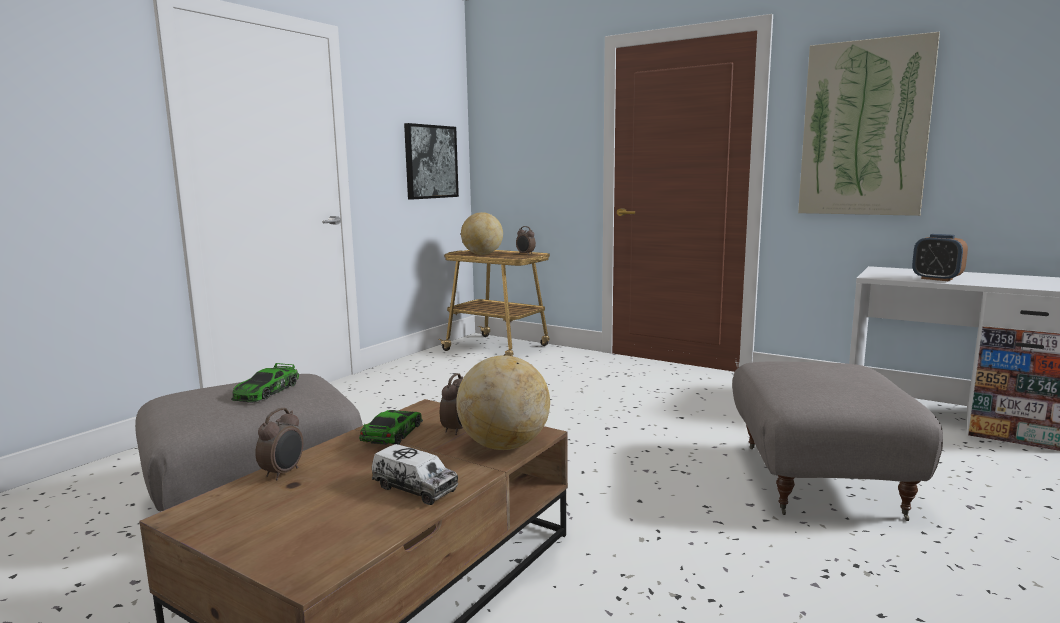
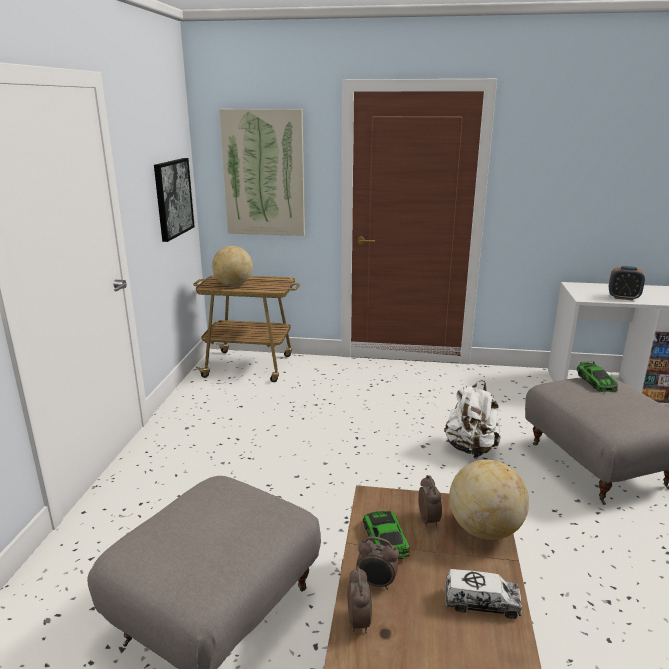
camera: 25 degrees left, 10 degrees up
(266, 391) = (226, 520): toy car -> toy car (596, 382)
(525, 254) = (273, 281): alarm clock -> alarm clock (376, 583)
(663, 439) = (471, 449): none -> white backpack
(864, 129) = (563, 179): picture -> picture (264, 173)

